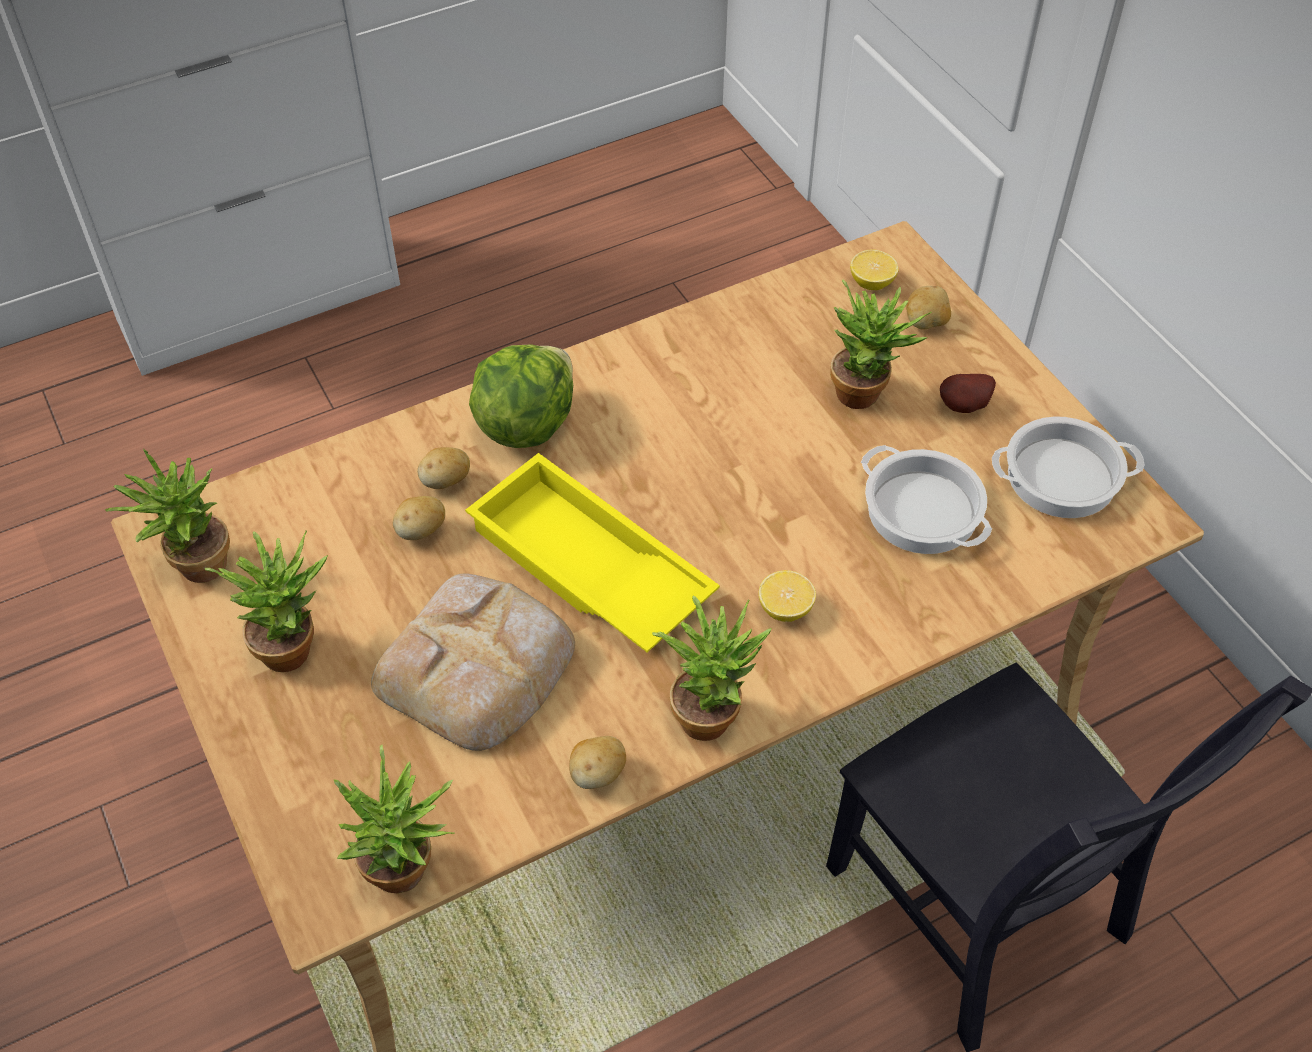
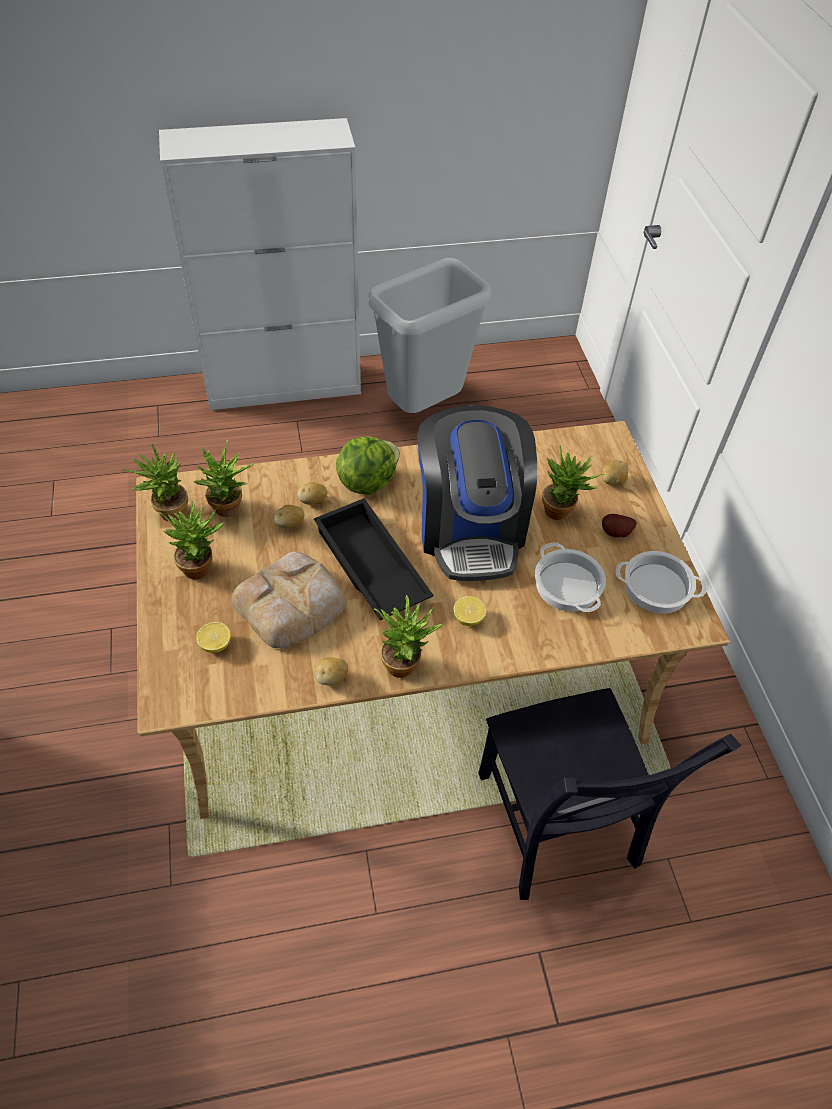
camera: 15 degrees right, 0 degrees up
(409, 874) = (214, 701): potted plant -> potted plant (230, 510)
(516, 281) = (424, 407): none -> grey trash can
(586, 568) = (369, 567): yellow tray -> black tray
(729, 458) = (470, 528): none -> coffee machine
(871, 282) = (590, 451): lemon -> lemon (215, 644)

